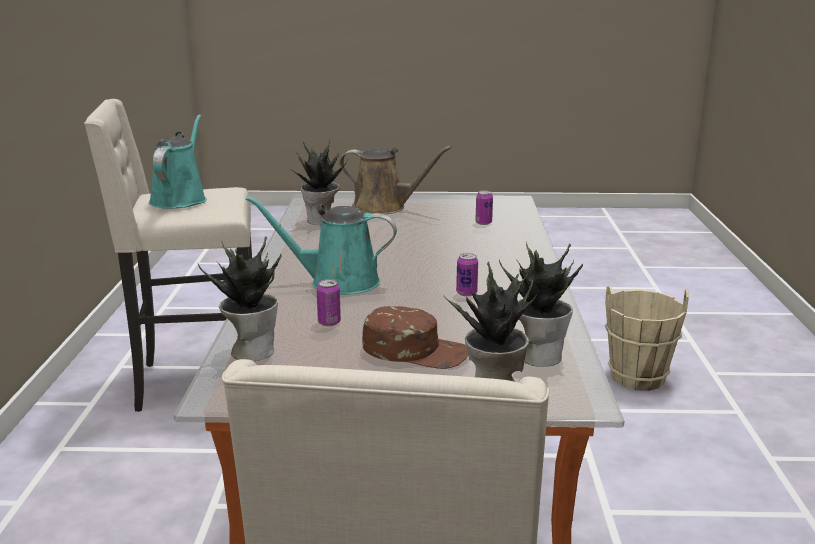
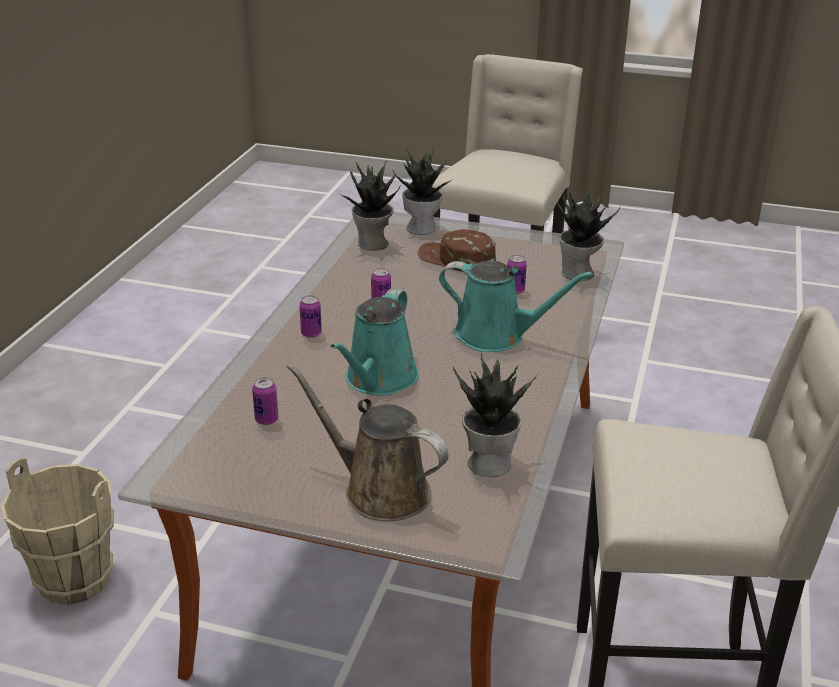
camera: 165 degrees left, 10 degrees up
(180, 199) = (707, 472): turquoise watering can -> turquoise watering can (378, 380)
(508, 266) = (311, 333): none -> can

